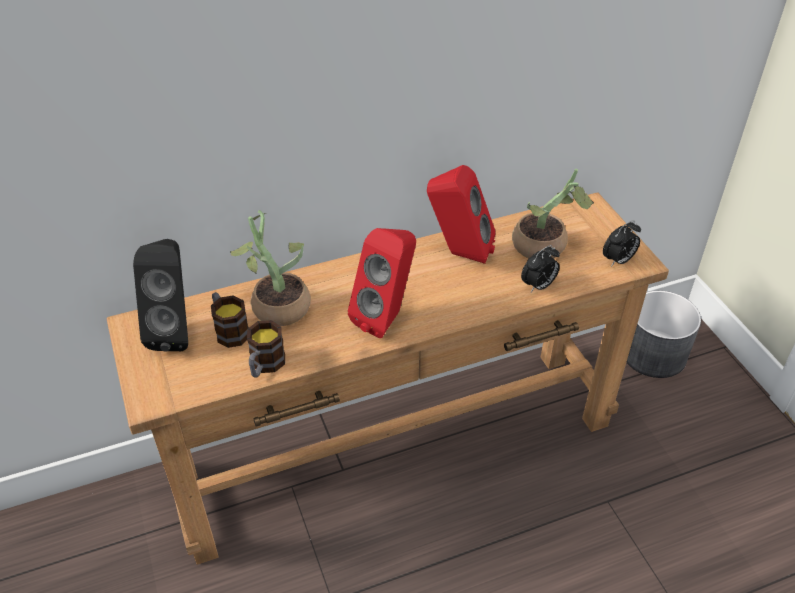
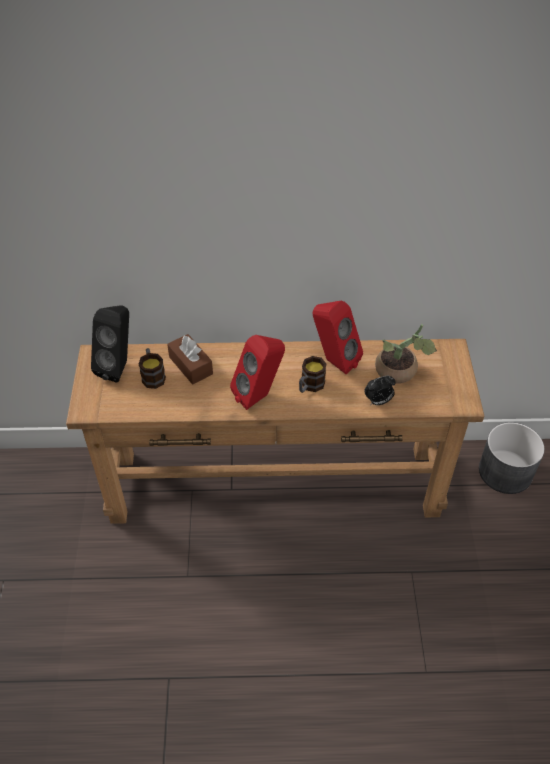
camera: 20 degrees right, 5 degrees up
(265, 366) = (164, 407): mug -> mug (310, 386)
(276, 304) = (191, 365): potted plant -> brown tissue box
(618, 261) = (449, 398): alarm clock -> none

